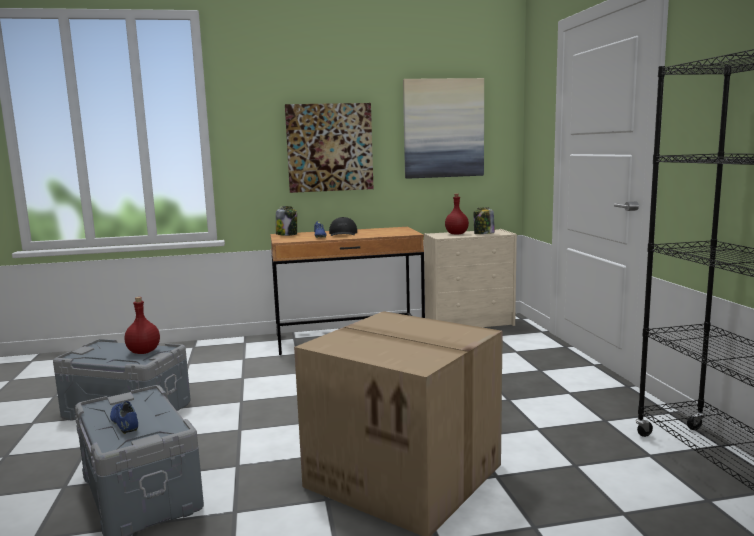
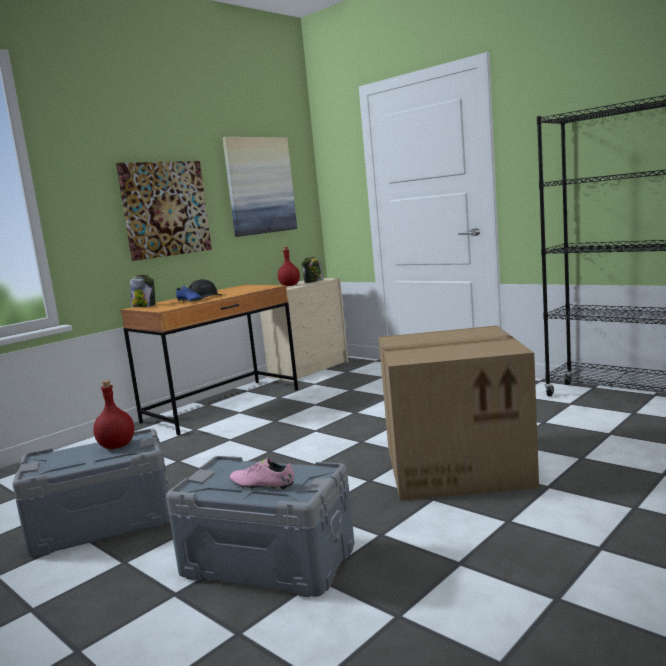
camera: 35 degrees left, 0 degrees up
(125, 423) = (262, 485): blue shoe -> pink shoe

